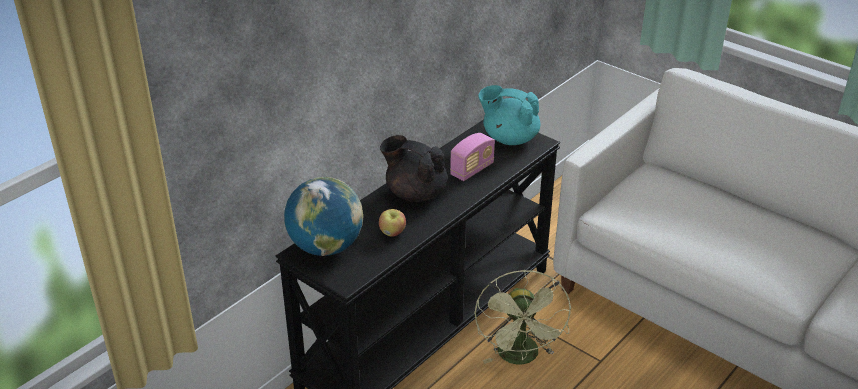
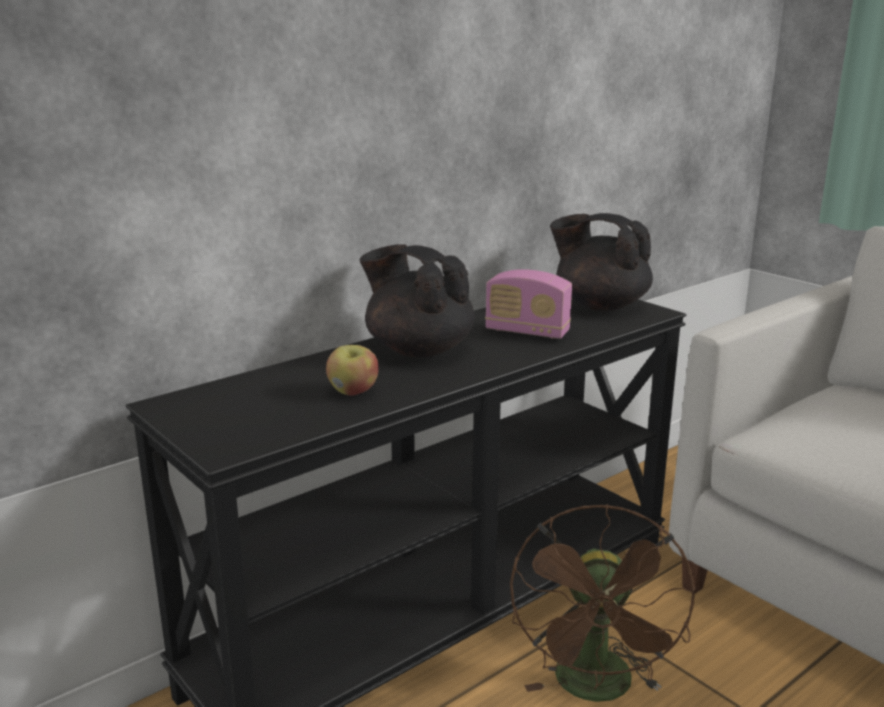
camera: 10 degrees right, 15 degrees down
(326, 247) = (222, 400): globe -> none
(472, 170) = (527, 332): radio -> radio turned 60 degrees clockwise
(509, 138) = (599, 305): turquoise teapot -> black teapot
(520, 357) = (597, 690): green fan -> brown fan

